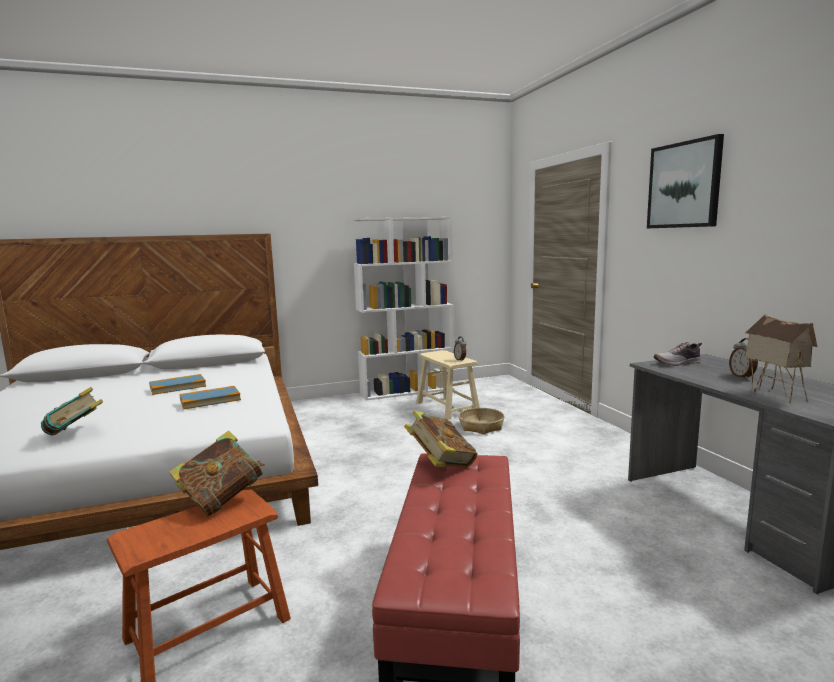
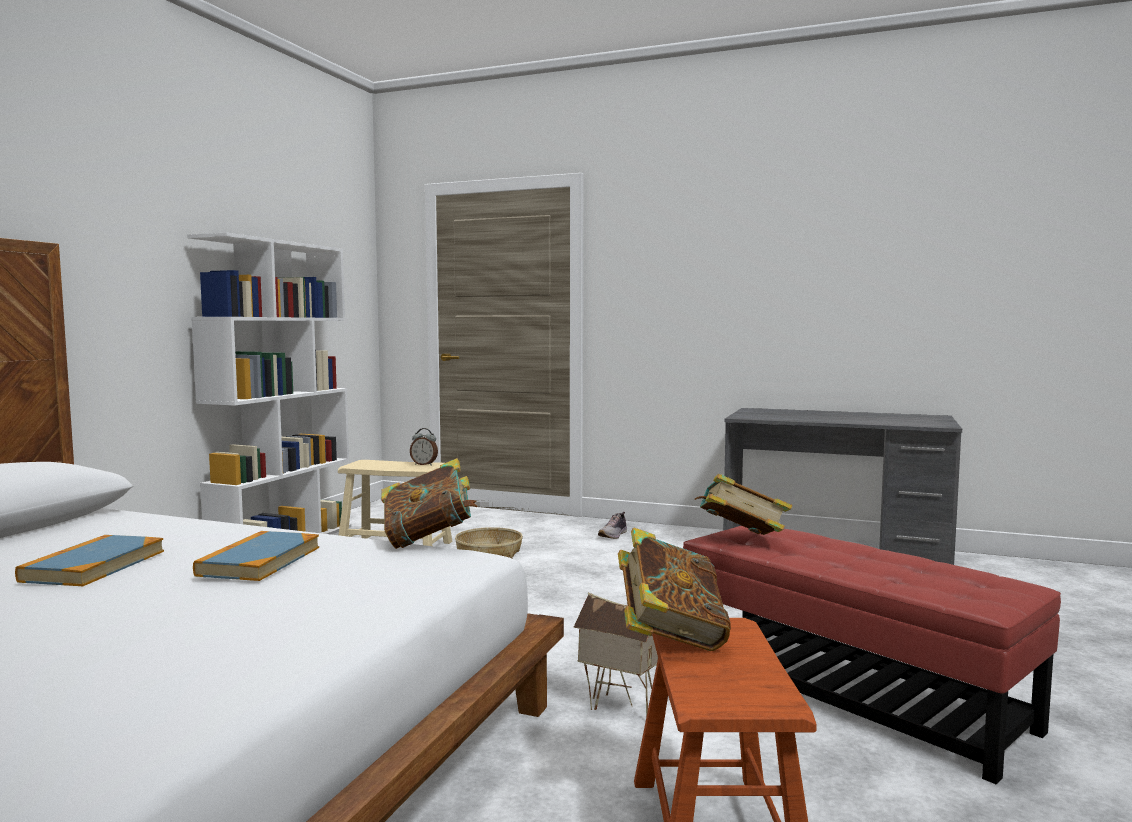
camera: 50 degrees left, 5 degrees down
(75, 434) = (168, 667): book -> book (429, 540)
(678, 363) = (754, 414): shoe -> shoe (613, 535)
(684, 185) = (698, 231): picture -> none
(742, 376) = (823, 415): alarm clock -> none
(773, 394) = (879, 421): toy house -> toy house (618, 708)

